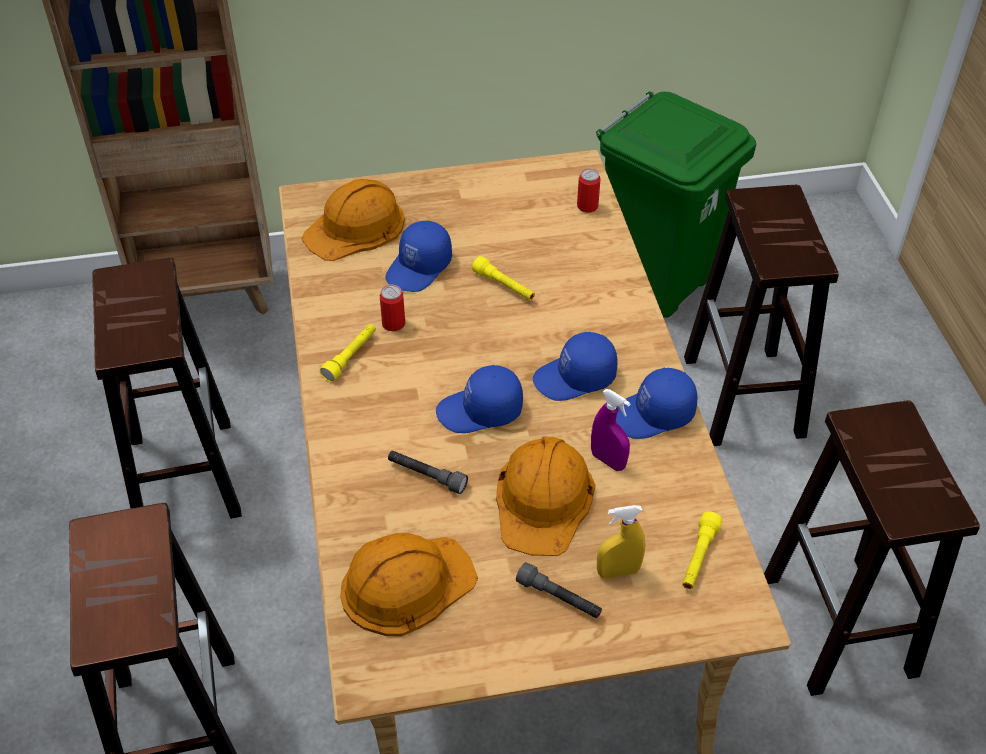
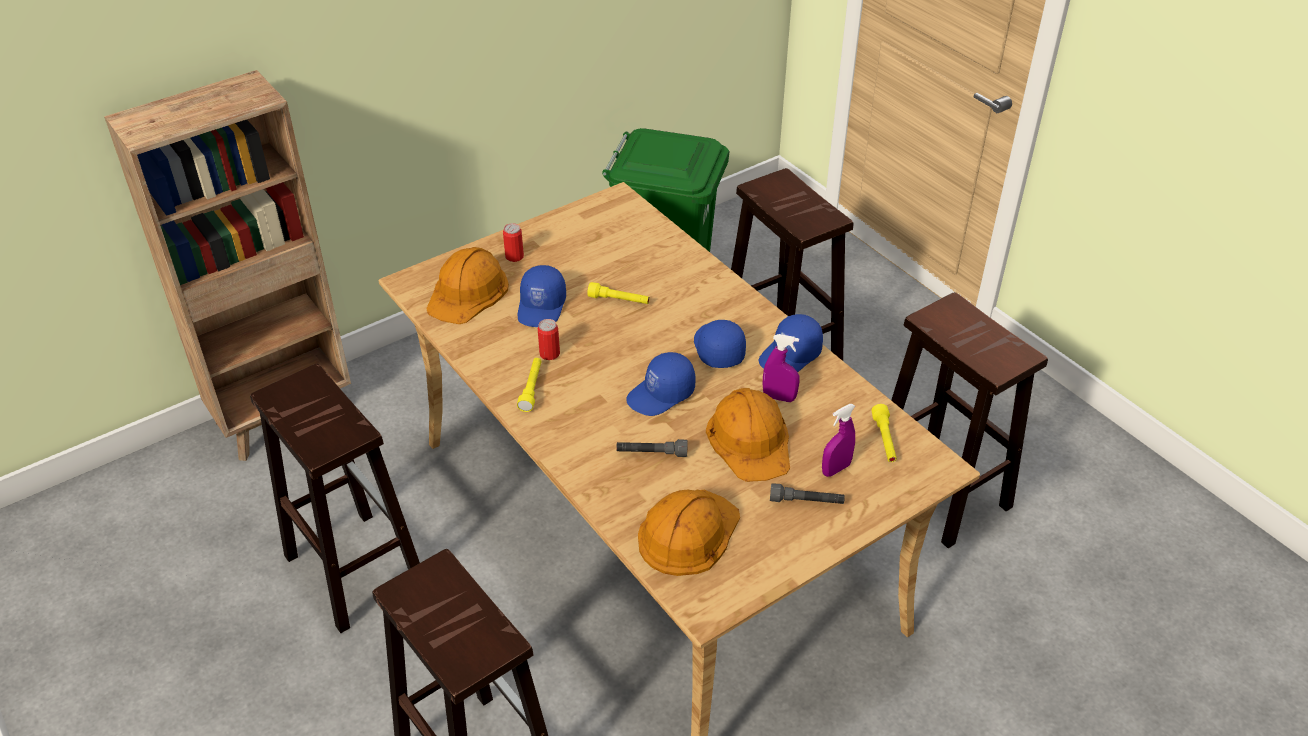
camera: 25 degrees left, 5 degrees down
(575, 378) = (717, 349): blue cap -> blue cap turned 120 degrees clockwise
(587, 206) = (644, 224): can -> can (514, 256)
(618, 572) = (836, 469): yellow spray bottle -> purple spray bottle

